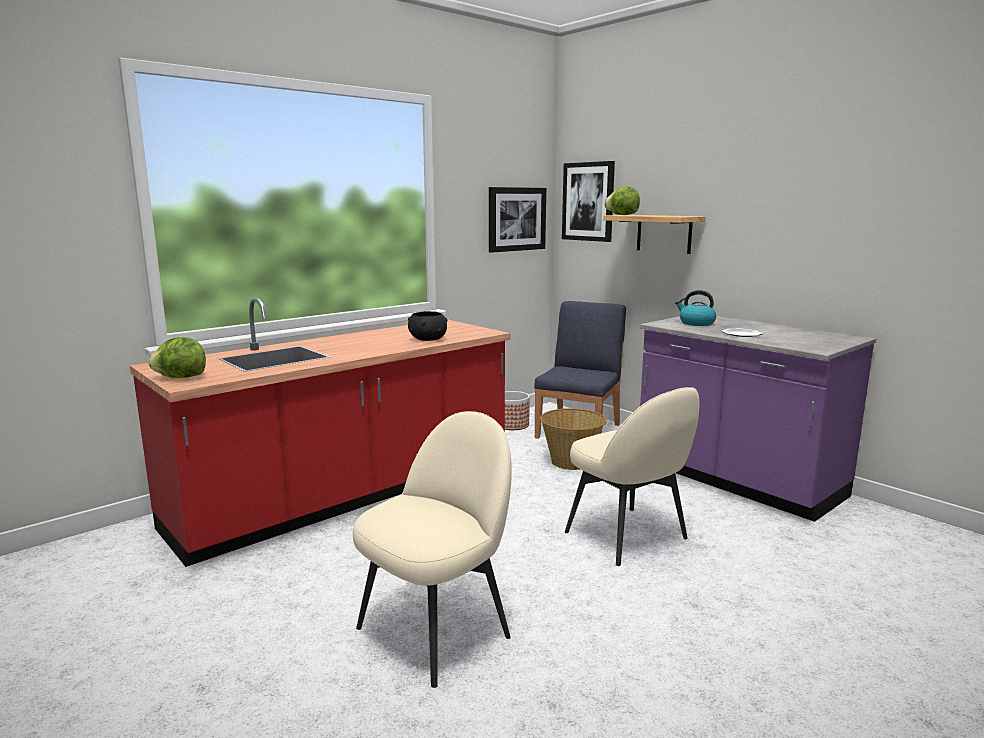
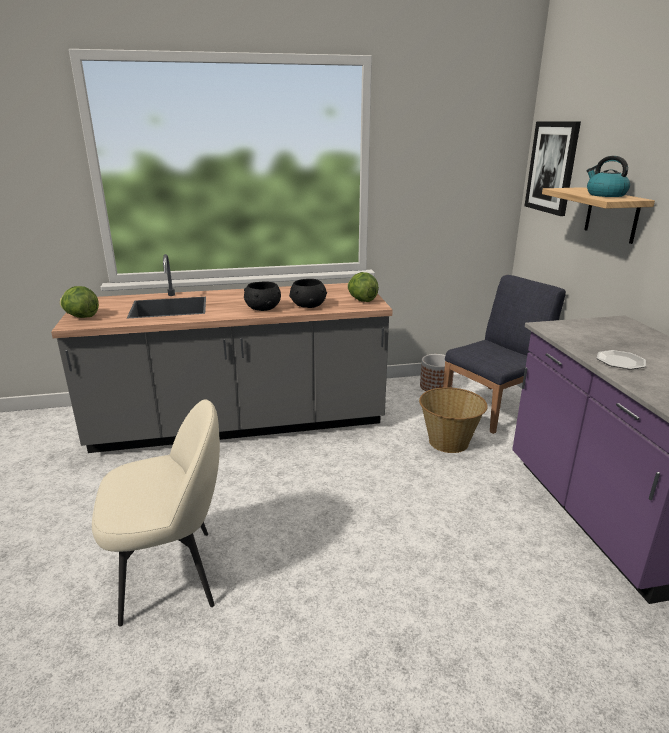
camera: 30 degrees right, 10 degrees up
(349, 495) = (239, 423): red counter -> grey counter
(386, 346) = (262, 308): none -> black bowl
(516, 219) = (471, 183): picture -> none
(622, 215) = (564, 189): lettuce -> lettuce (361, 300)
(628, 537) = (416, 544): beige chair -> none
(696, 323) = (593, 333): kettle -> kettle (605, 195)

